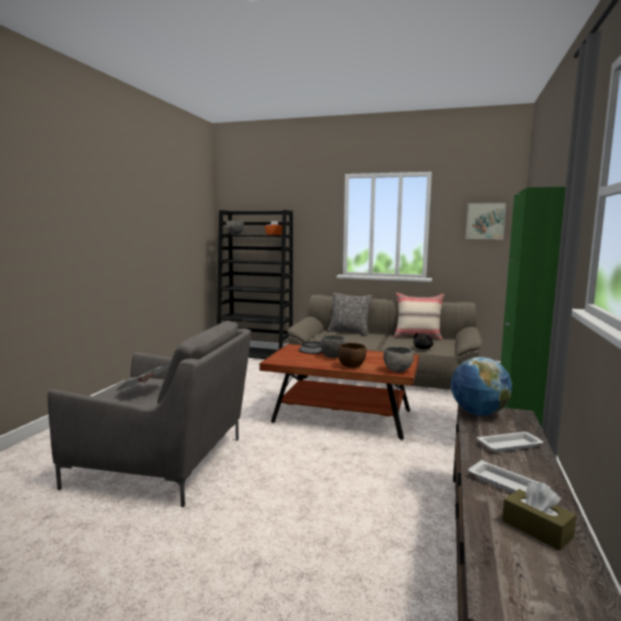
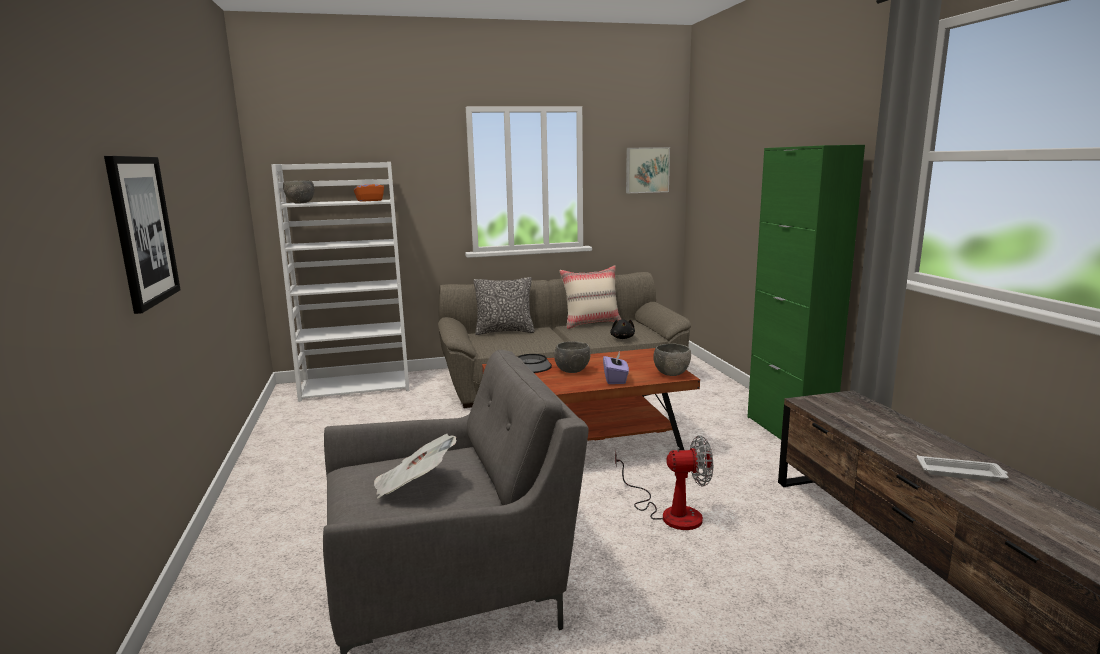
camera: 30 degrees left, 5 degrees up
(80, 233) = (142, 231): none -> picture
(256, 354) = (357, 386): black bookcase -> white bookcase
(340, 470) = (670, 512): none -> fan
(351, 366) = (615, 379): brown bowl -> purple tissue box
(478, 413) = (821, 406): globe -> none
(510, 445) = (898, 432): white tray -> none
(536, 529) = (1040, 506): brown tissue box -> none

